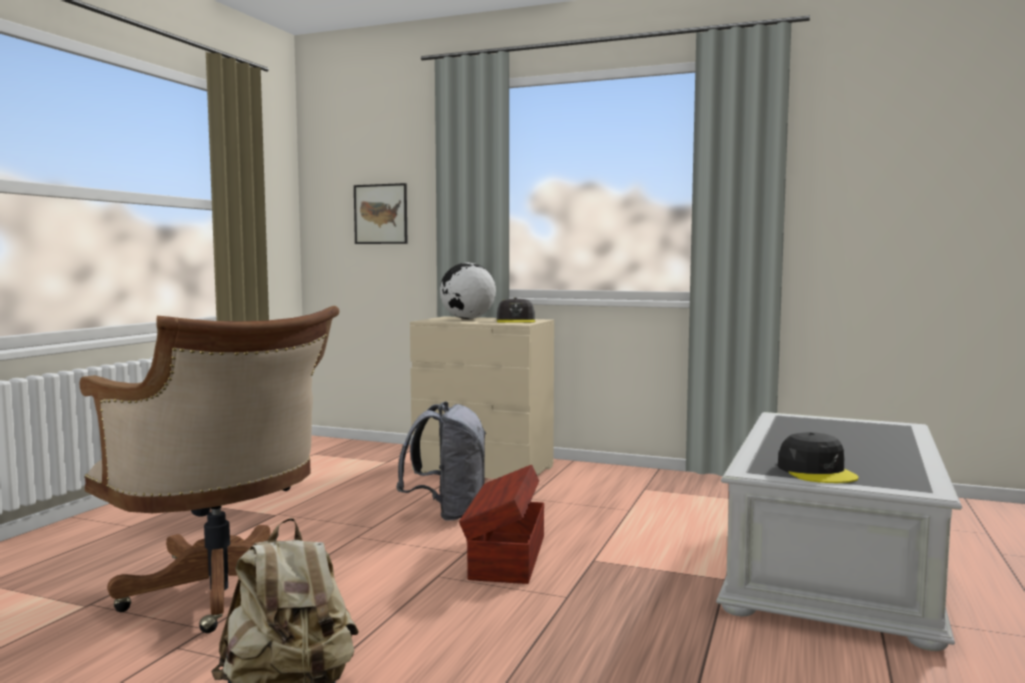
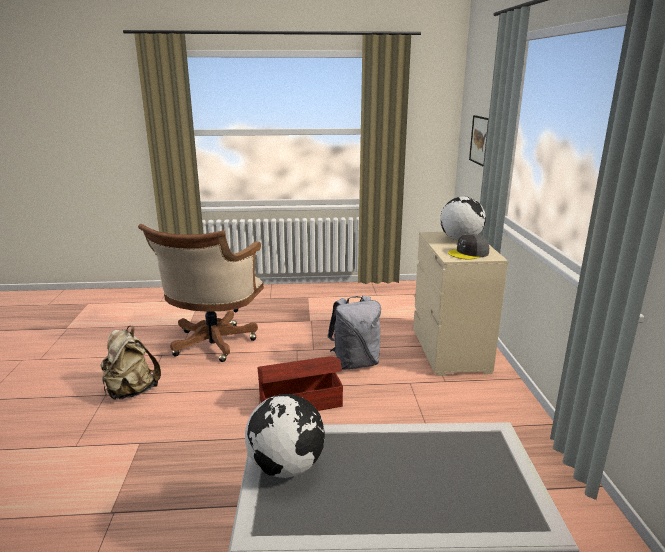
camera: 65 degrees right, 15 degrees up
(817, 471) = (286, 467): black cap -> globe

